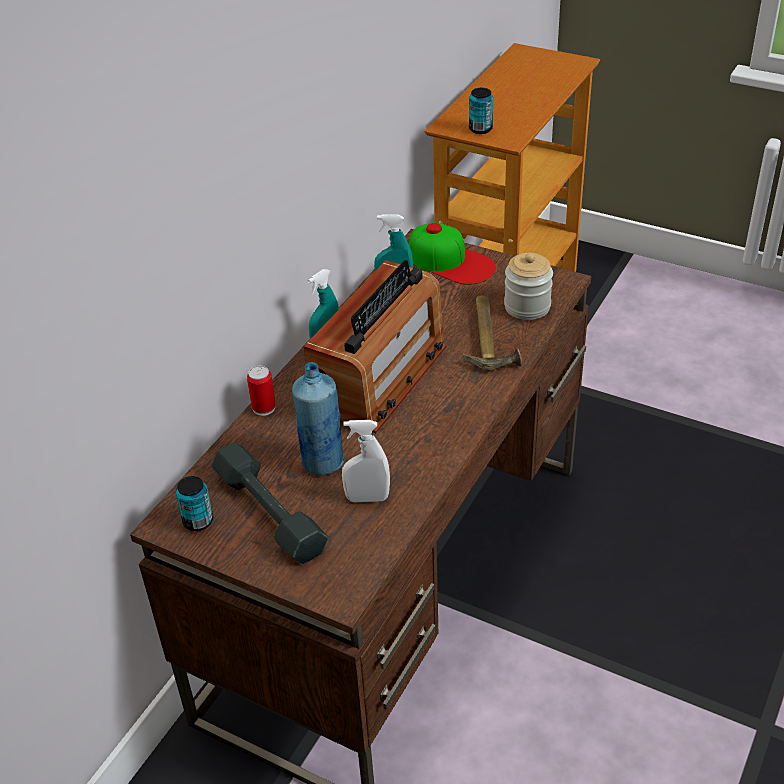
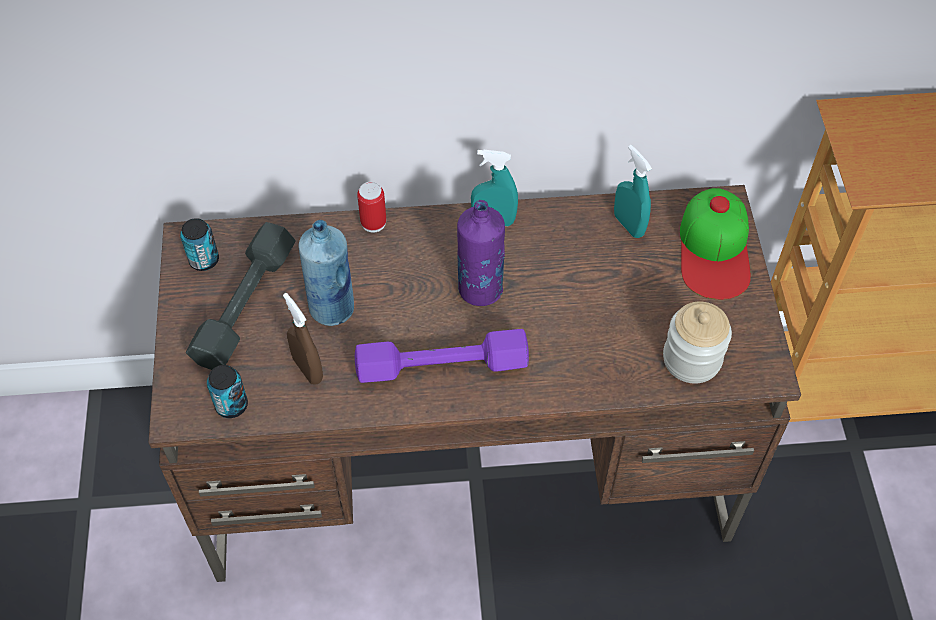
camera: 55 degrees right, 15 degrees up
(367, 498) = (308, 369): white spray bottle -> brown spray bottle
(380, 377) = (480, 289): radio -> purple bottle
(430, 423) = (442, 366): none -> purple dumbbell
(480, 129) = (867, 148): can -> can (231, 405)
(490, 337) = (613, 351): hammer -> none

